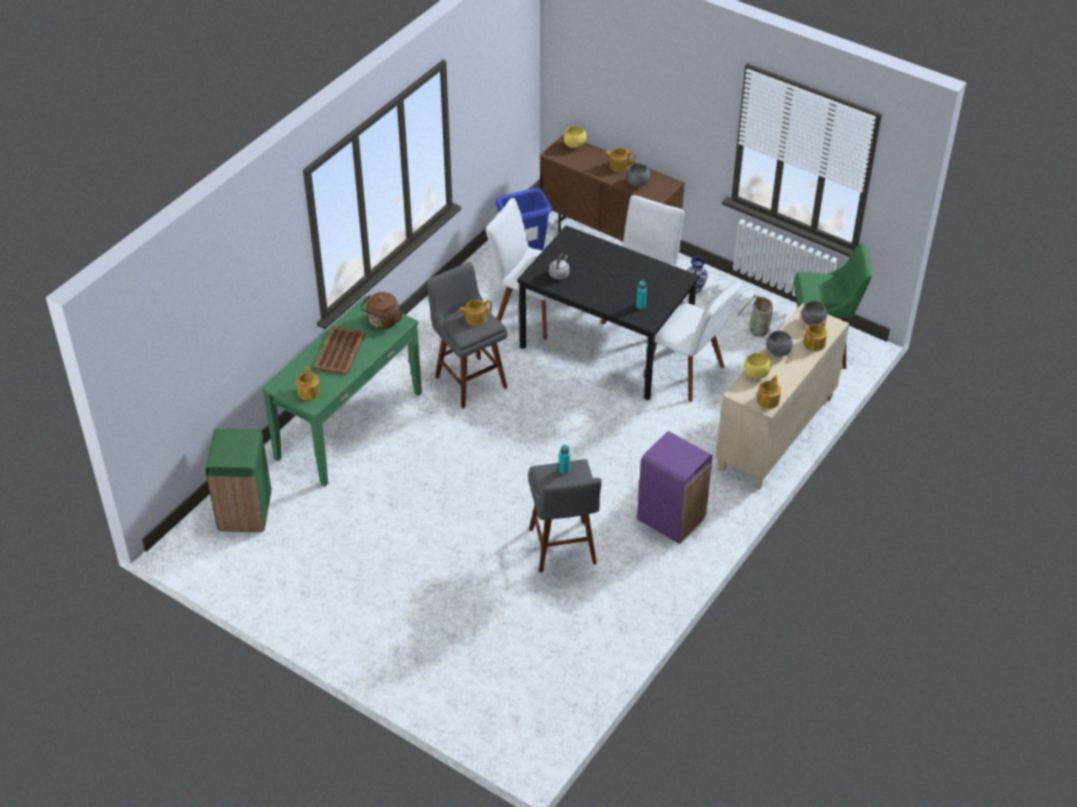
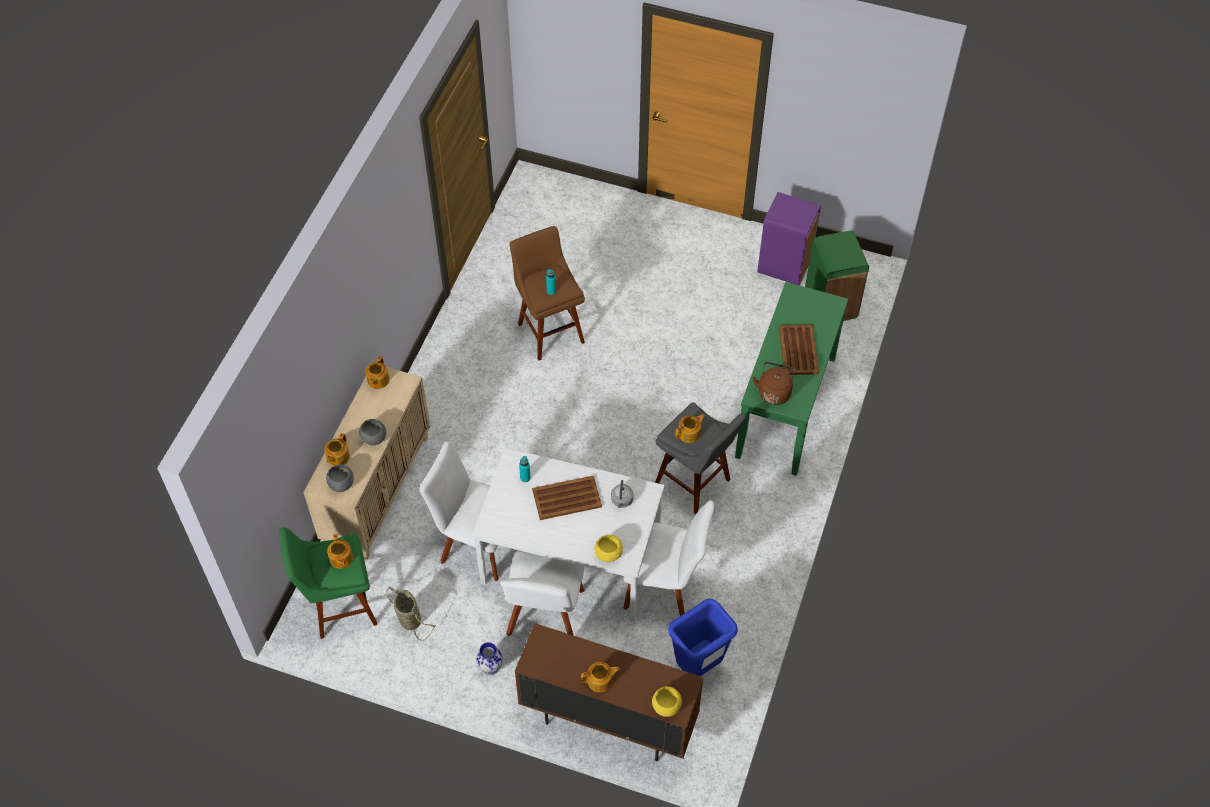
camera: 165 degrees right, 10 degrees up
(309, 391) = (803, 303): teapot -> teapot (341, 559)
(563, 549) = (549, 330): grey stool -> brown stool
(604, 346) = (572, 559): black dining table -> white dining table
(608, 285) = (566, 498): none -> brown tray
(638, 183) = (570, 655): grey bowl -> none
(671, 518) = (462, 379): purple trash can -> purple trash can (784, 266)
(756, 373) = (393, 407): yellow bowl -> yellow bowl (608, 554)

